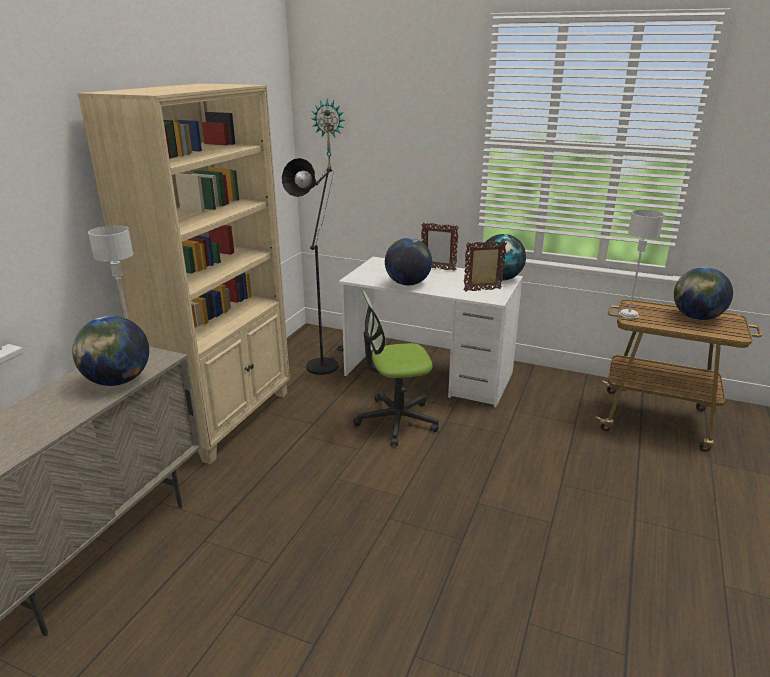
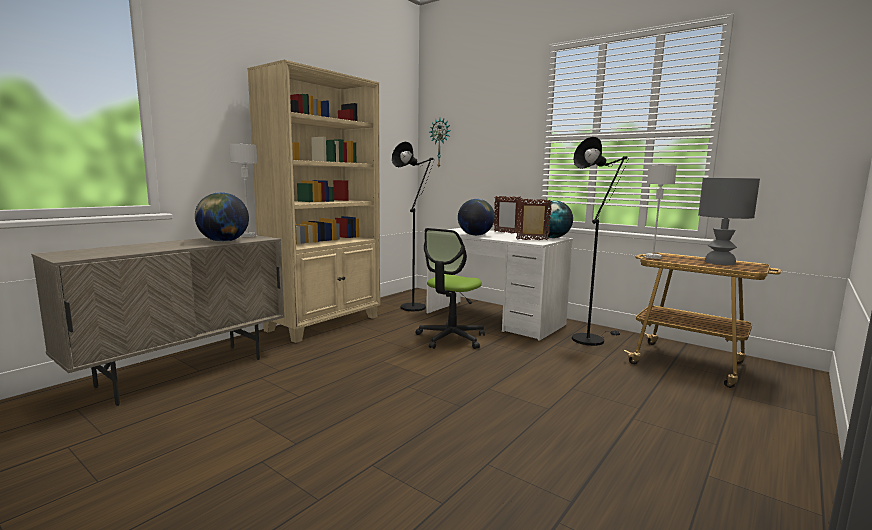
camera: 15 degrees right, 15 degrees down
(396, 420) = (451, 338): office chair -> office chair turned 60 degrees counterclockwise
(547, 393) = (591, 338): none -> black floor lamp
(696, 317) = (718, 262): globe -> grey table lamp

